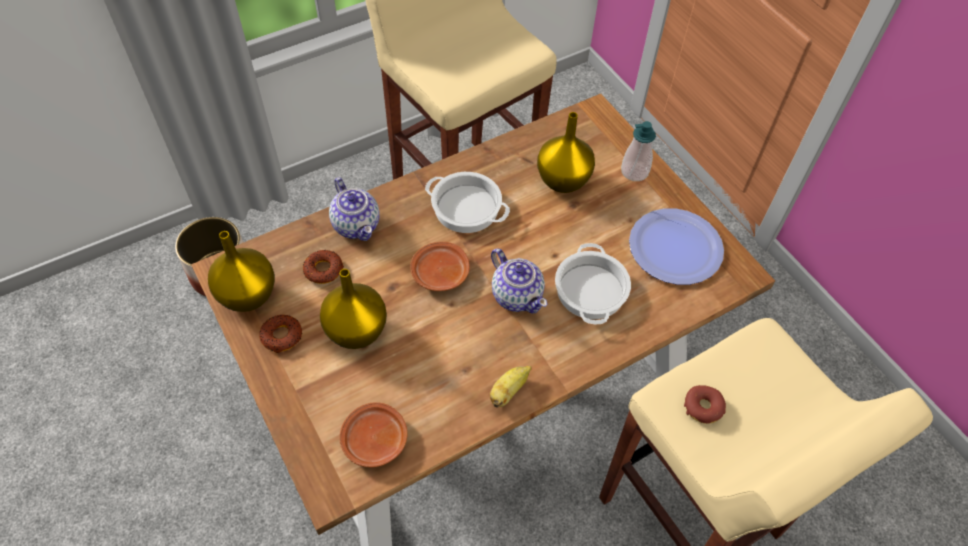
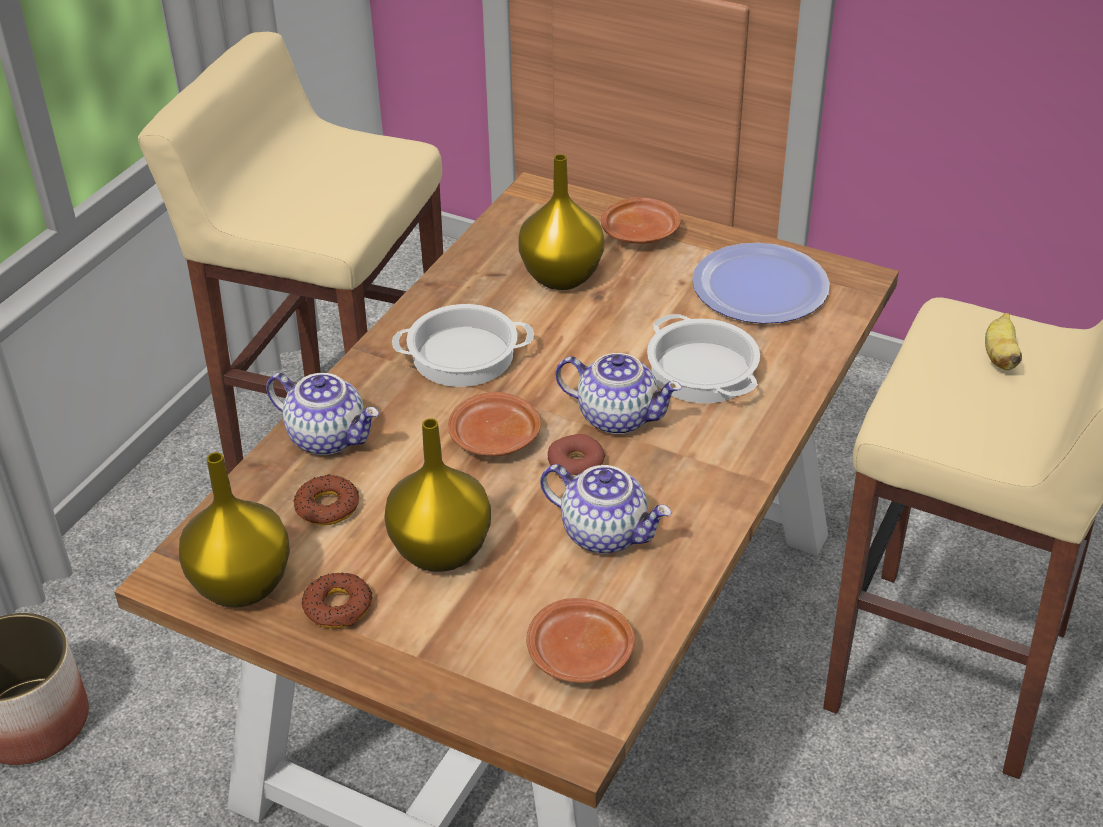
camera: 30 degrees left, 15 degrees down
(449, 370) = (605, 533): none -> teapot
(508, 391) = (701, 518): banana -> banana (1000, 357)
(634, 171) = (641, 232): soap dispenser -> brown plate
(703, 407) = (947, 409): donut -> donut (576, 464)

